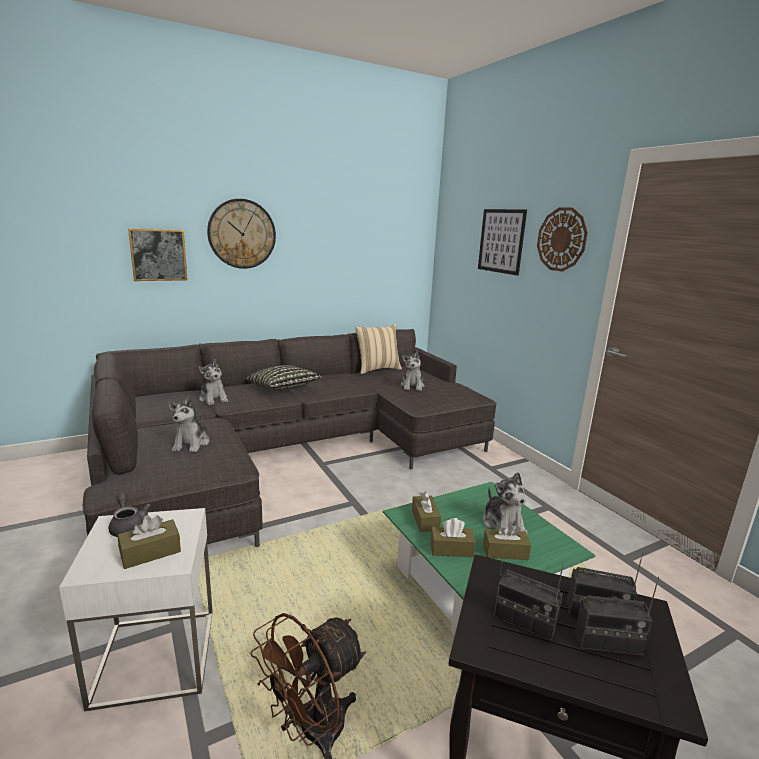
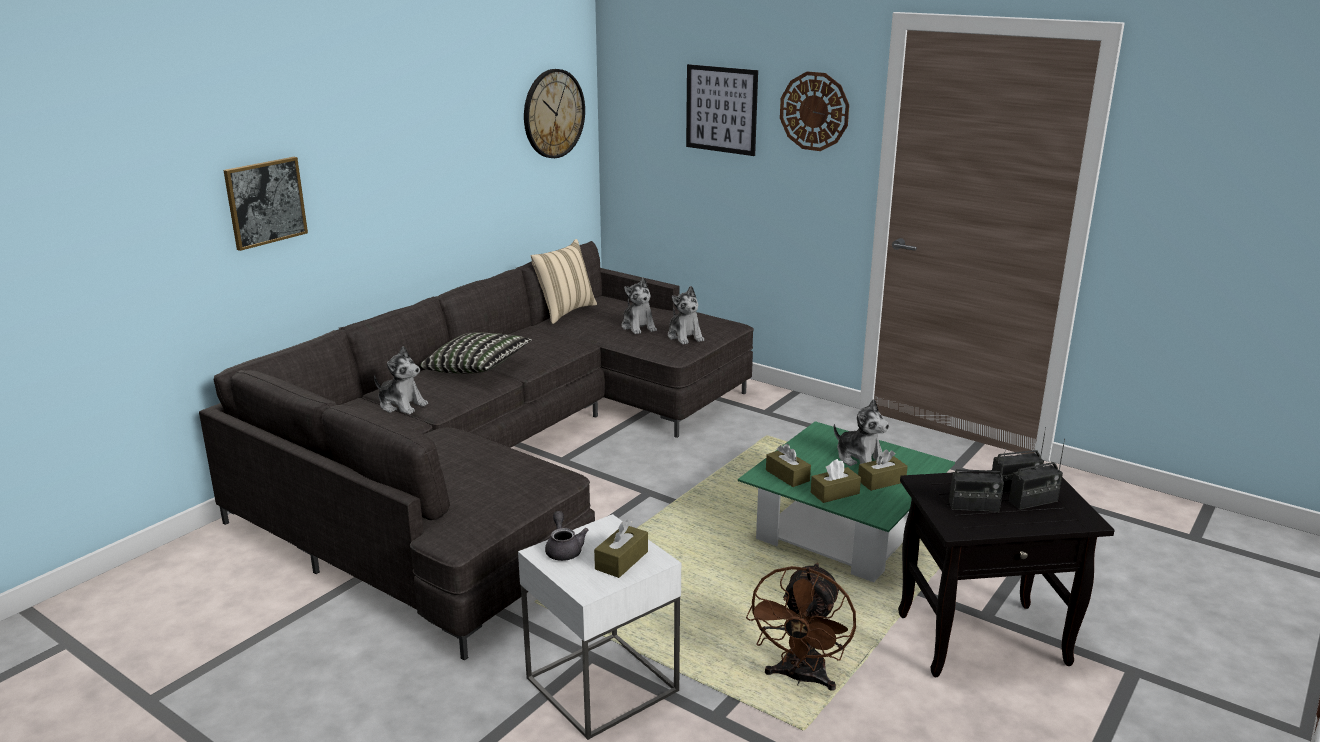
camera: 25 degrees left, 5 degrees up
(128, 526) = (564, 549): grey teapot -> grey teapot turned 45 degrees clockwise
(191, 443) = (467, 465): plush toy -> plush toy (685, 336)
(242, 234) = (367, 146): wall clock -> wall clock (553, 113)

